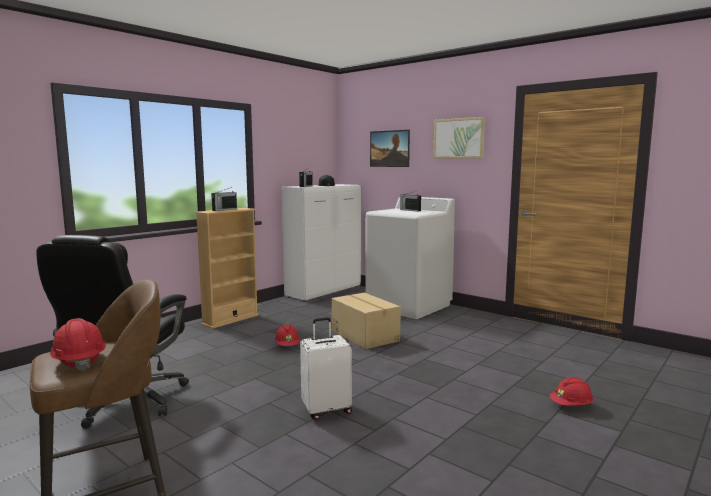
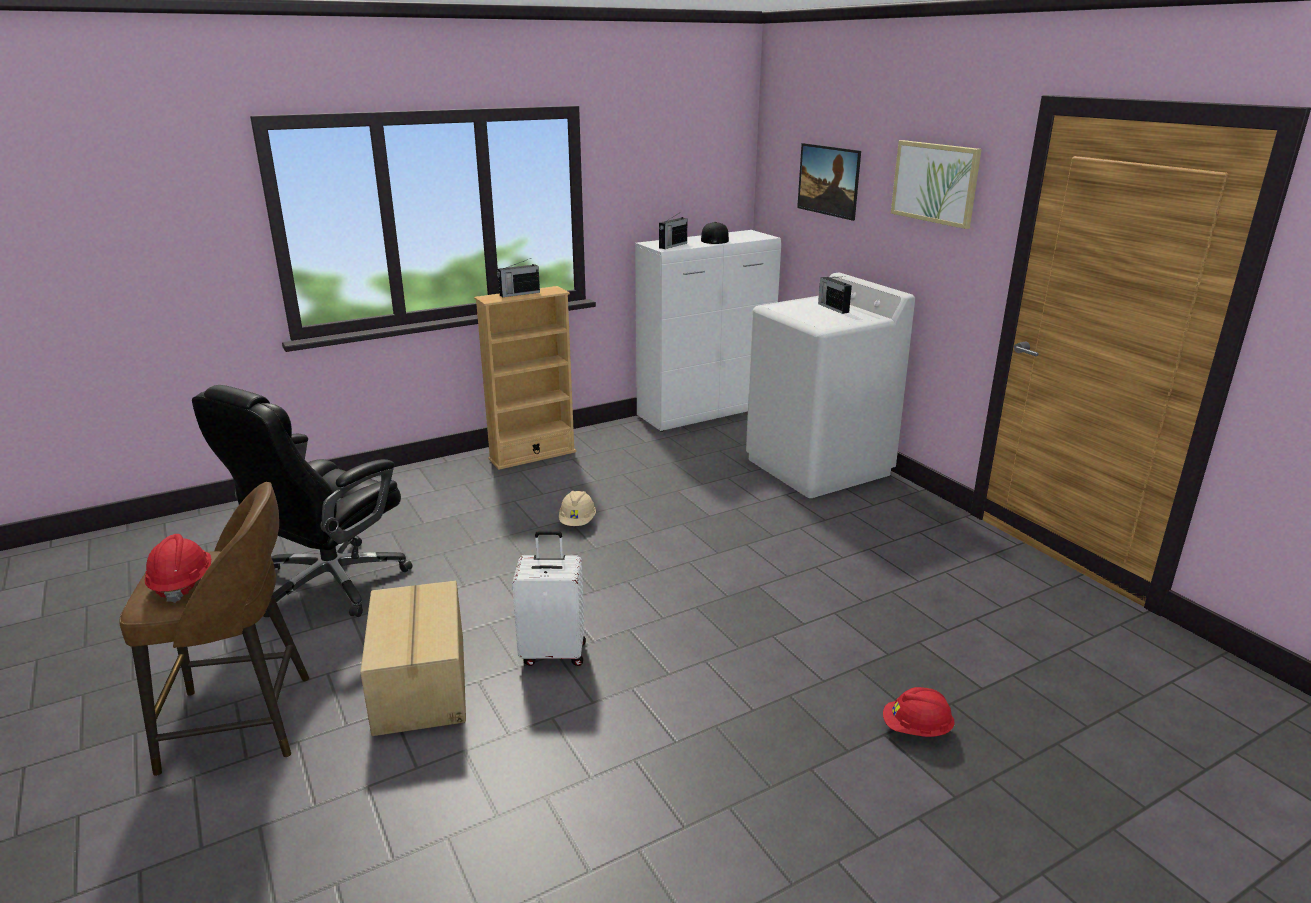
camera: 20 degrees right, 15 degrees up
(287, 346) = (577, 522): red hard hat -> beige hard hat
(365, 335) = (703, 521): cardboard box -> cardboard box (422, 683)

